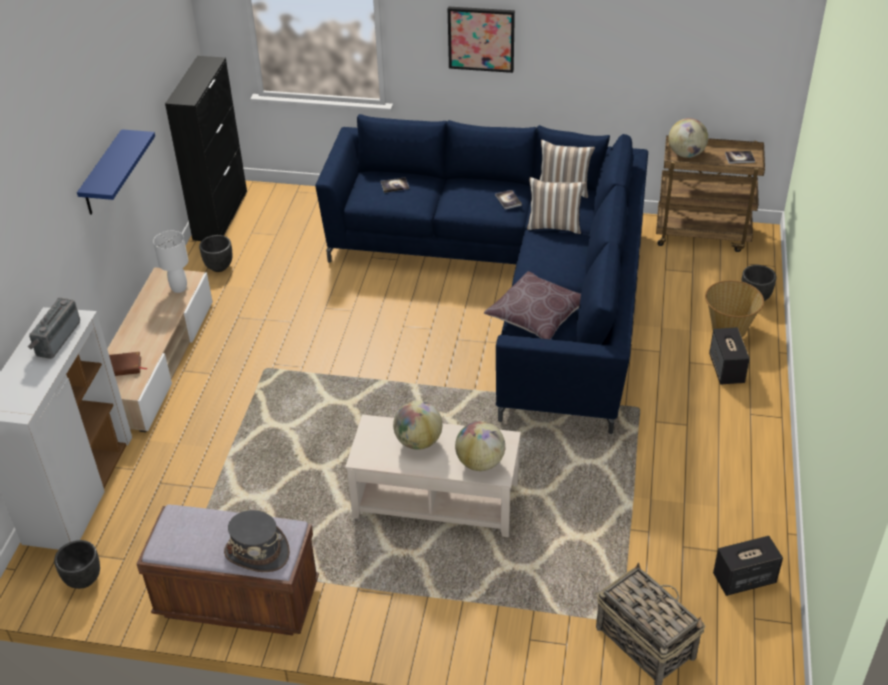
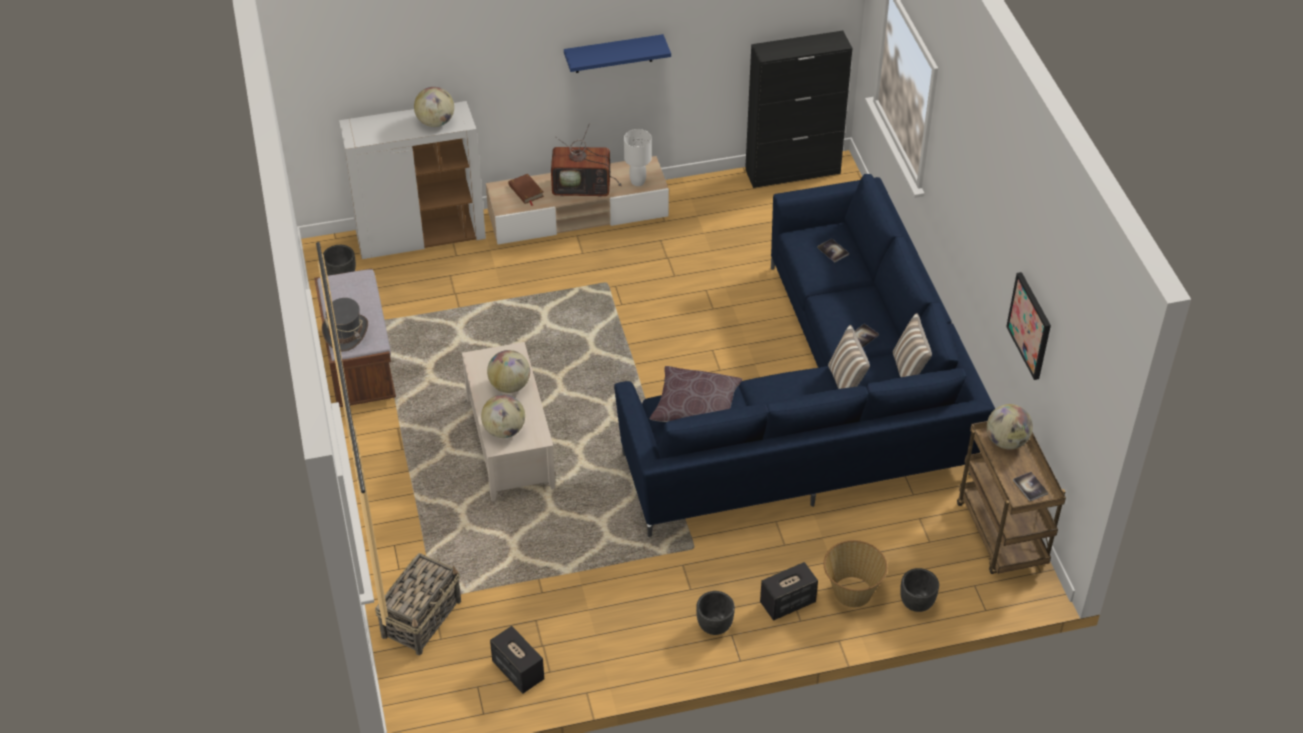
camera: 65 degrees right, 5 degrees up
(55, 338) = (435, 122): radio -> globe
(152, 325) = (583, 186): none -> television
(219, 267) = (719, 201): black planter -> black planter (714, 627)
(481, 38) = (966, 192): picture -> picture (1030, 325)

